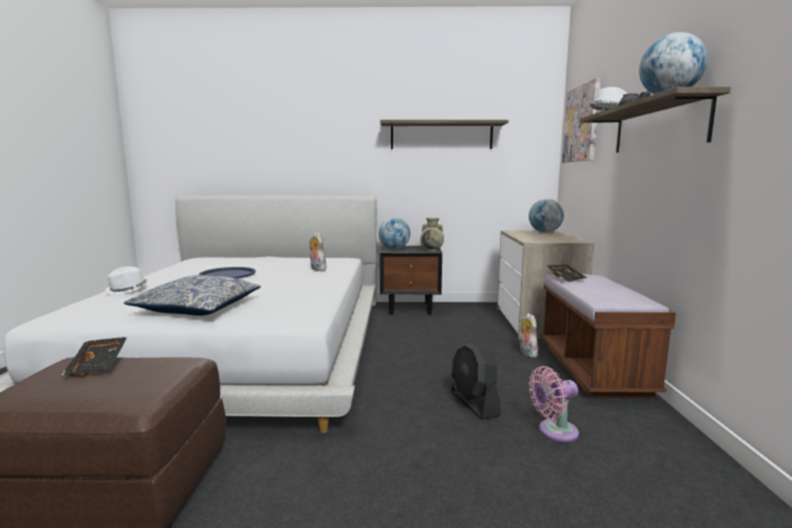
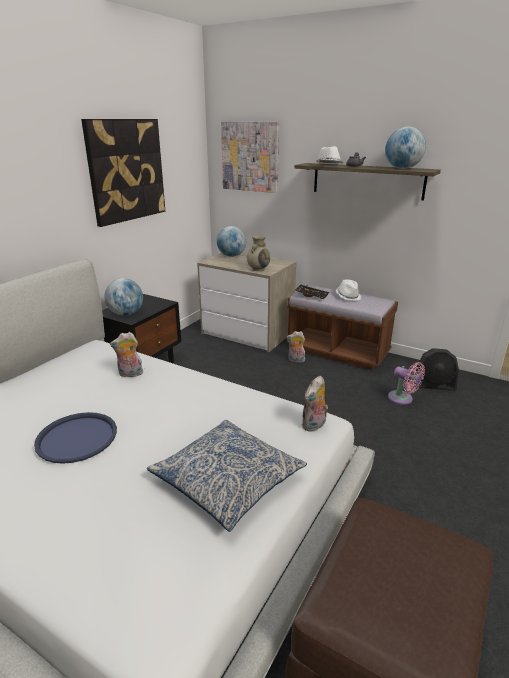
camera: 60 degrees left, 15 degrees up
(100, 363) = (358, 577): black tray -> none
(127, 290) = (55, 545): white hat -> white hat (348, 296)
(294, 318) = (314, 425): none -> plush toy
(432, 250) = (161, 302): beige vase -> beige vase (258, 269)
(441, 136) = (126, 170): shelf -> picture
(474, 403) = (354, 411): black fan -> black fan (433, 385)
(554, 431) = (402, 399): pink fan -> pink fan turned 60 degrees counterclockwise

